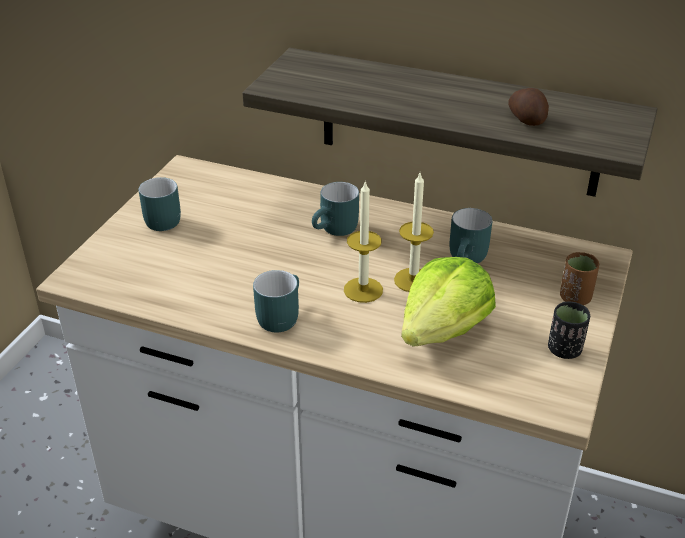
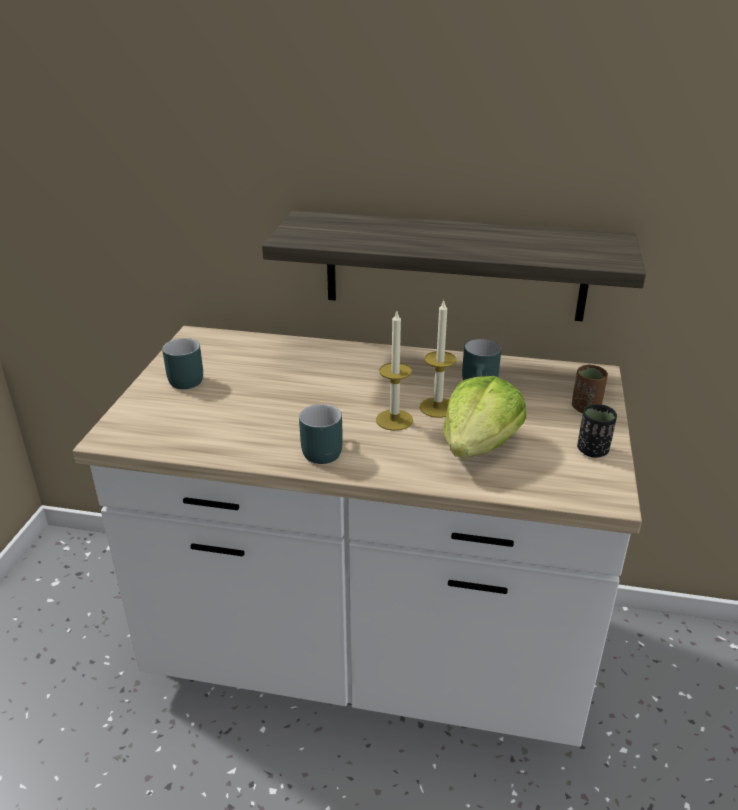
camera: 10 degrees left, 5 degrees down
(336, 230) = (353, 374): turquoise mug -> none
(527, 119) = (530, 247): potato -> none

